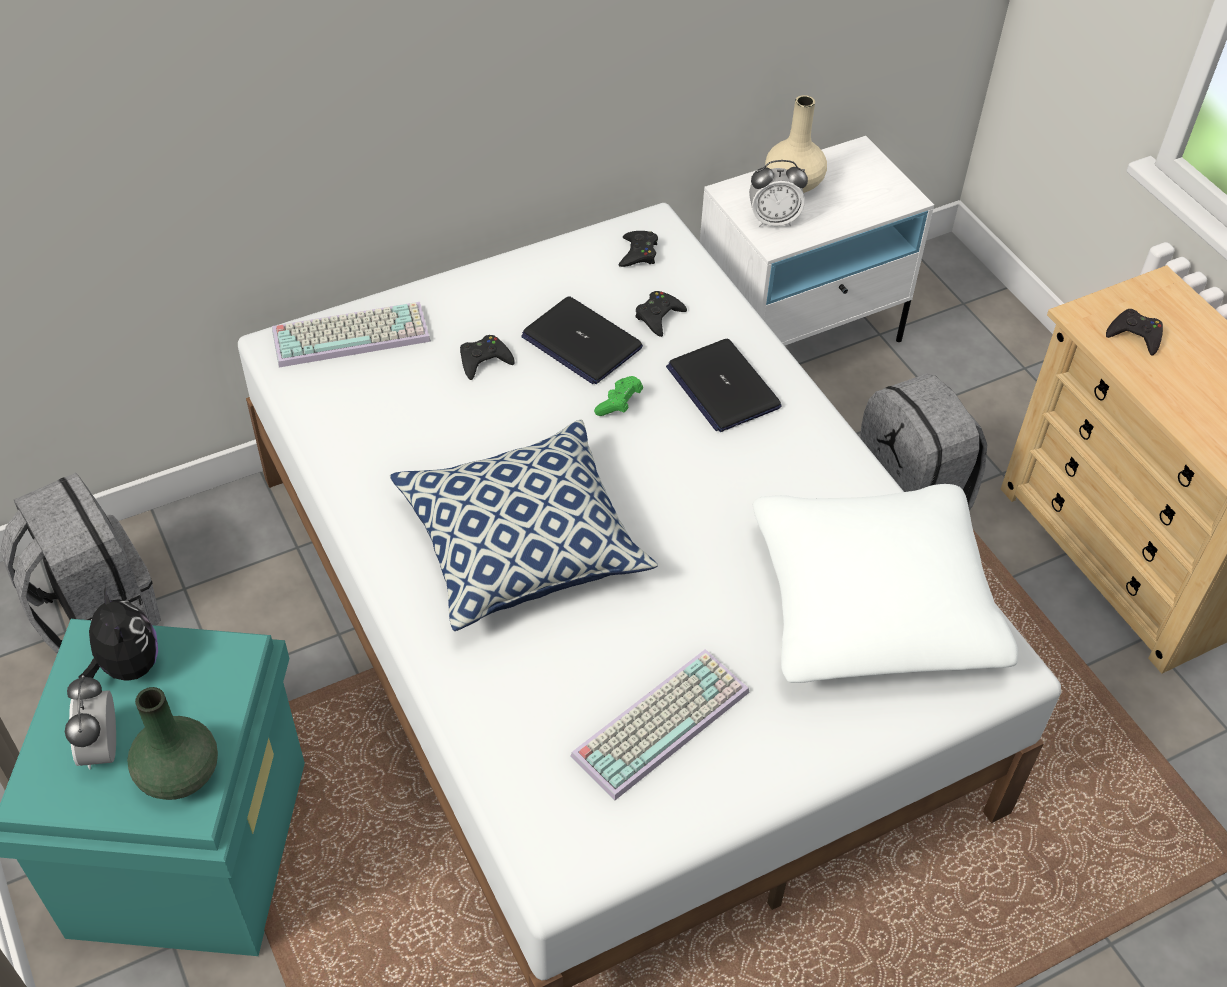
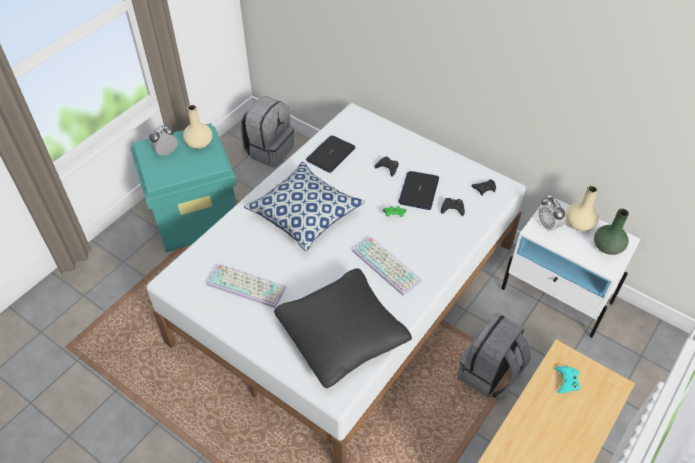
camera: 65 degrees right, 0 degrees up
(127, 666) = (199, 143): plush toy -> beige vase
(180, 772) = (166, 173): green vase -> green vase (608, 247)
(352, 333) = (374, 128): keyboard -> keyboard (388, 266)
(722, 387) = (428, 243): laptop -> laptop (330, 154)
(873, 604) = (342, 334): white pillow -> black pillow
(1135, 335) = (566, 381): black game controller -> turquoise game controller

